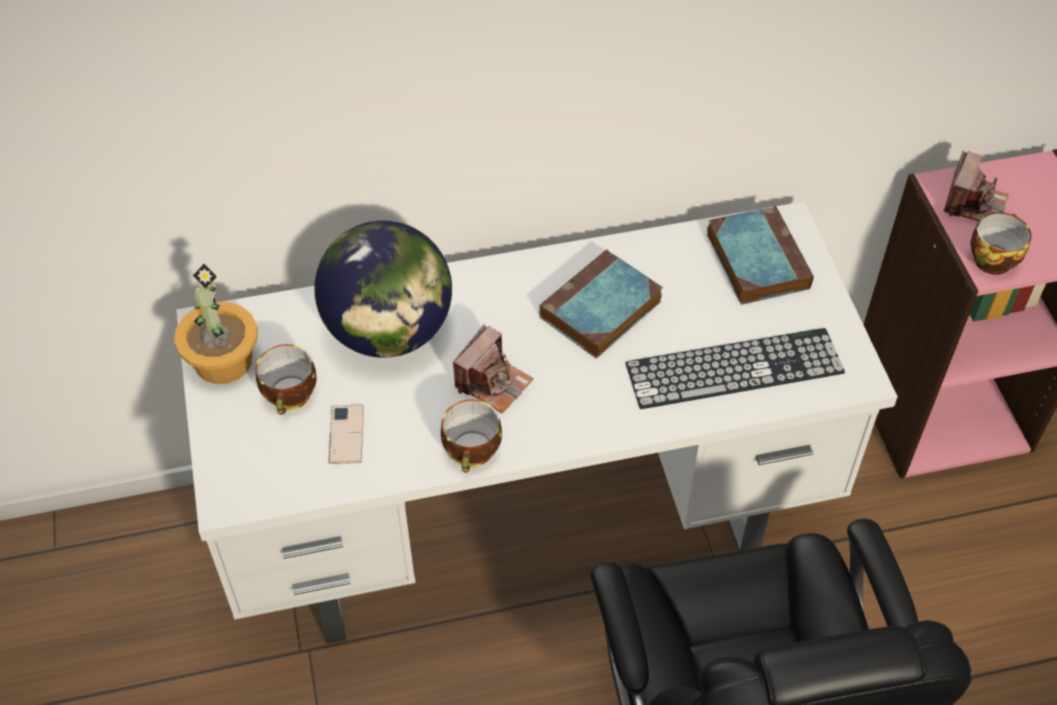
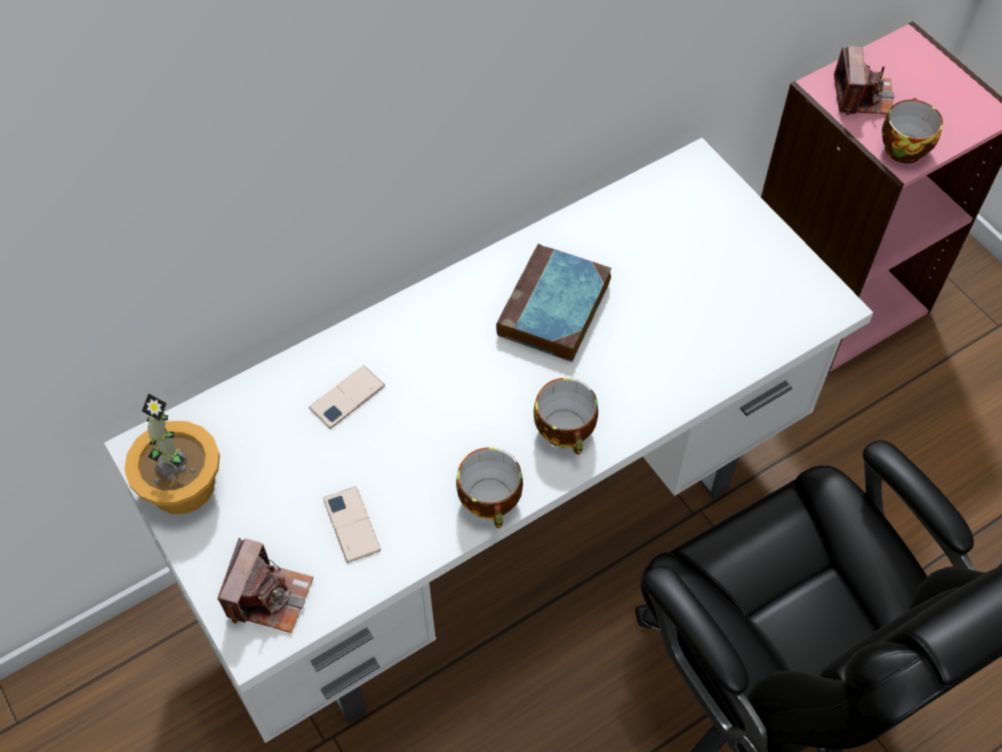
camera: 20 degrees left, 5 degrees up
(291, 396) = (274, 501): cup -> cup (567, 431)
(388, 331) = (347, 397): globe -> phone
(493, 382) = (480, 419): camera -> camera (269, 596)
(734, 368) = (710, 330): keyboard -> none
(755, 259) = (682, 211): book -> none

